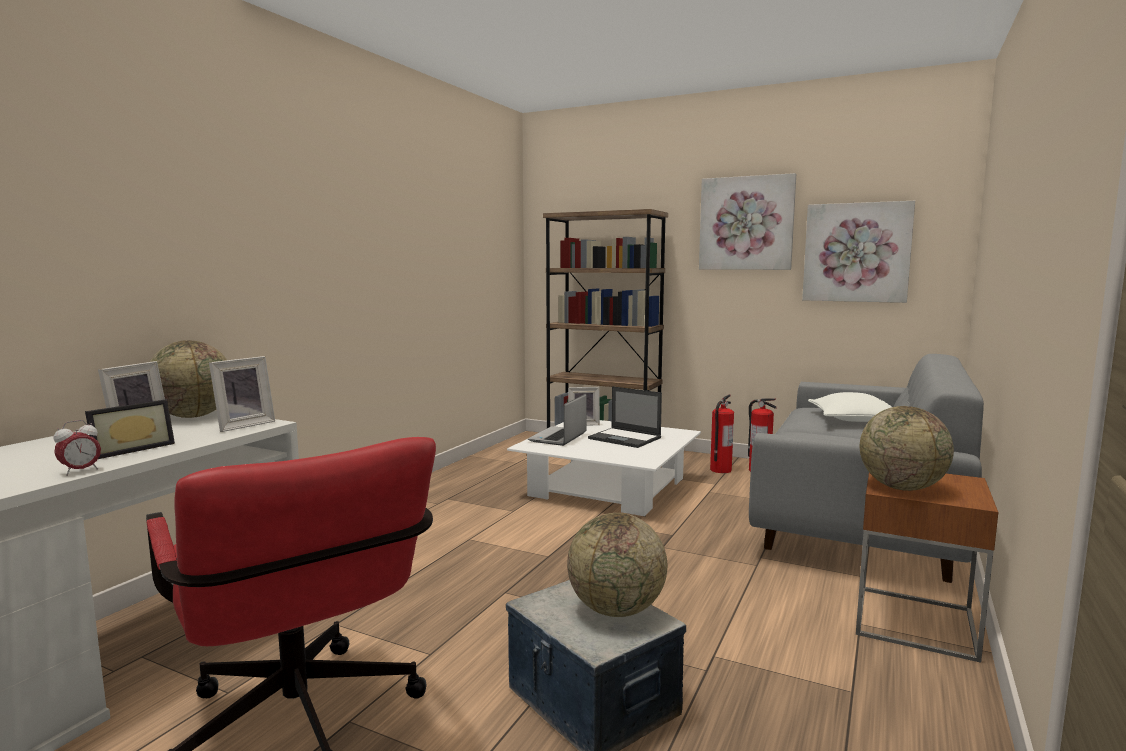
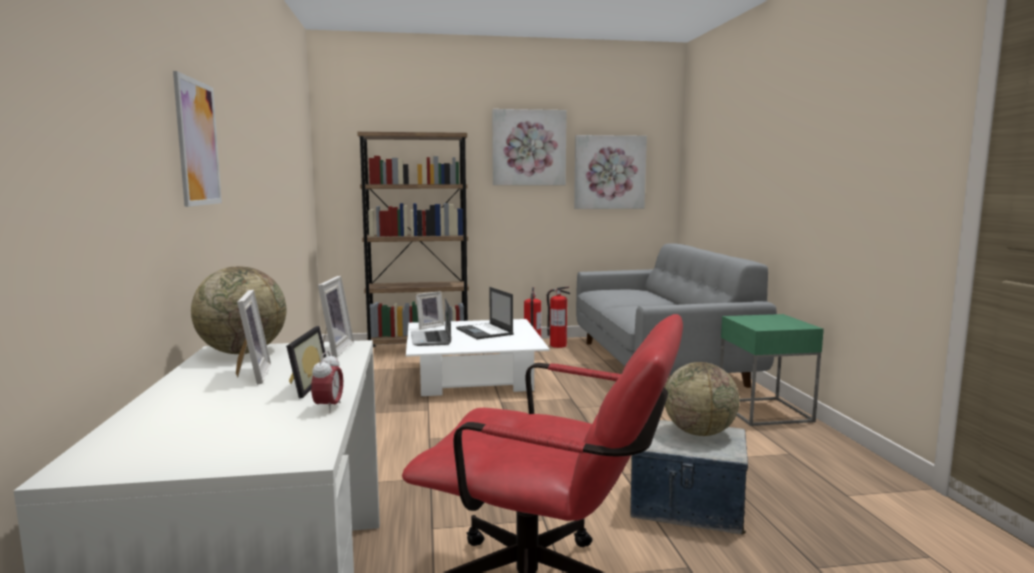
camera: 35 degrees left, 0 degrees up
(218, 232) = (197, 143): none -> picture
(625, 438) = (485, 332): laptop -> laptop turned 60 degrees clockwise
(854, 419) = (638, 294): white pillow -> none
(901, 487) = (763, 325): globe -> none
(915, 622) = (764, 411): brown side table -> green side table

